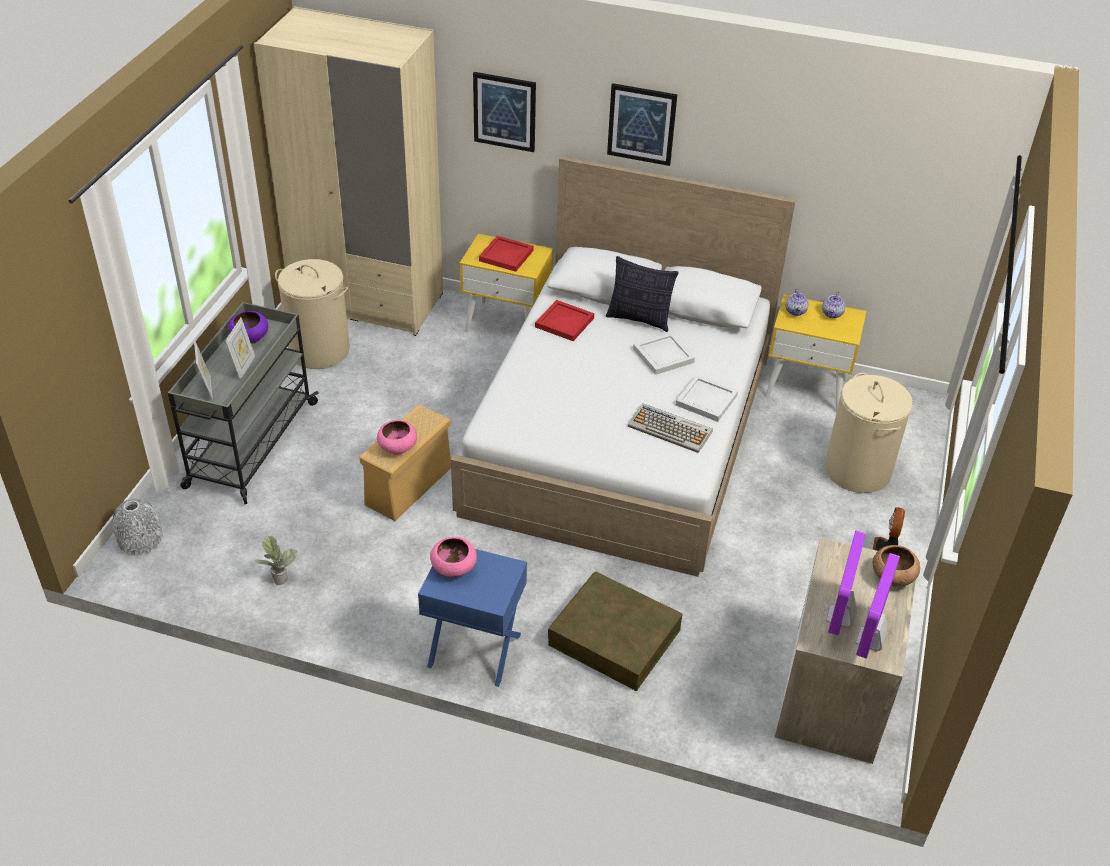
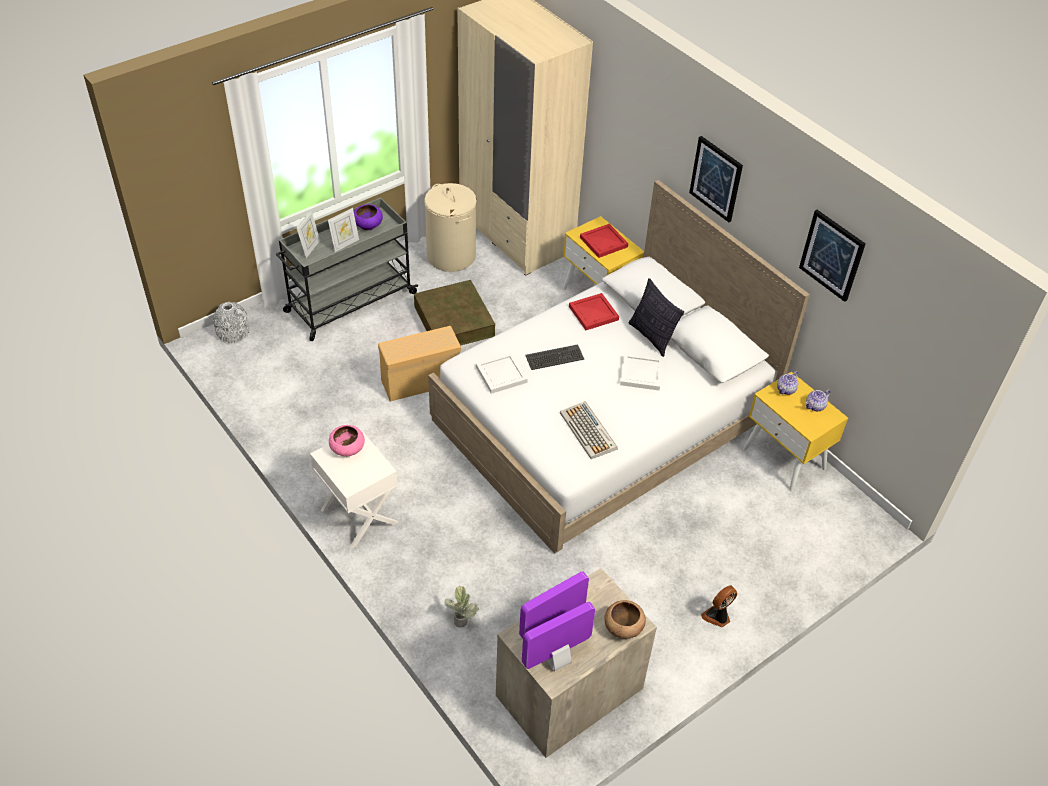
camera: 35 degrees right, 5 degrees up
(278, 576) = (288, 399): potted plant -> potted plant (461, 618)
(397, 447) = (407, 348): pink bowl -> none
(474, 651) = (358, 516): blue nightstand -> white nightstand
(504, 111) = (630, 126): picture -> picture (832, 255)
(571, 379) = (555, 358): none -> keyboard
(614, 637) = (455, 561): brown storage box -> brown storage box (454, 321)
(707, 401) = (638, 424): white tray -> white tray (501, 375)
(858, 470) = (759, 544): beige laundry basket -> none

